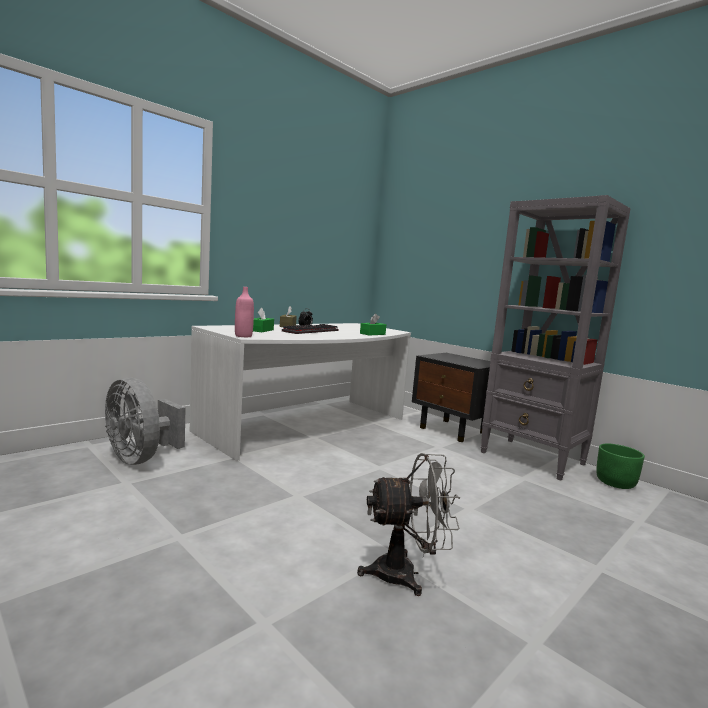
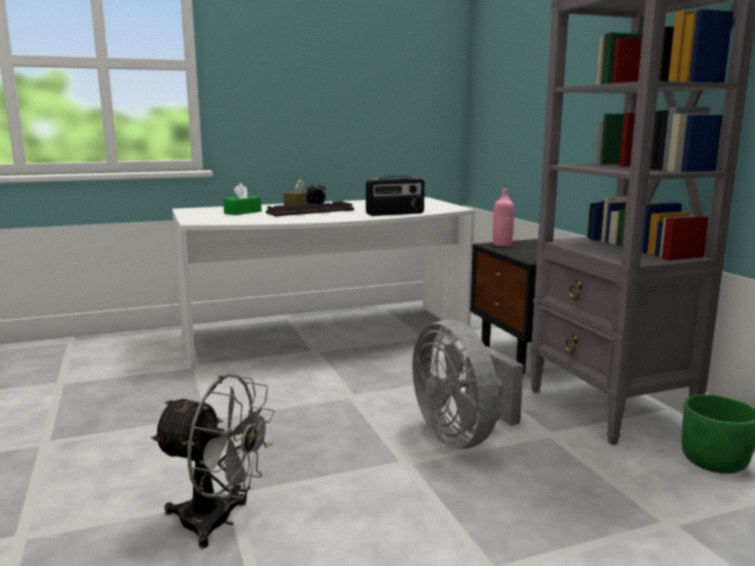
camera: 25 degrees right, 5 degrees up
(141, 458) = (101, 359): grey fan -> grey fan (462, 436)
(243, 336) = (195, 221): pink bottle -> pink bottle (502, 244)
(372, 334) = (395, 214): green tissue box -> radio

